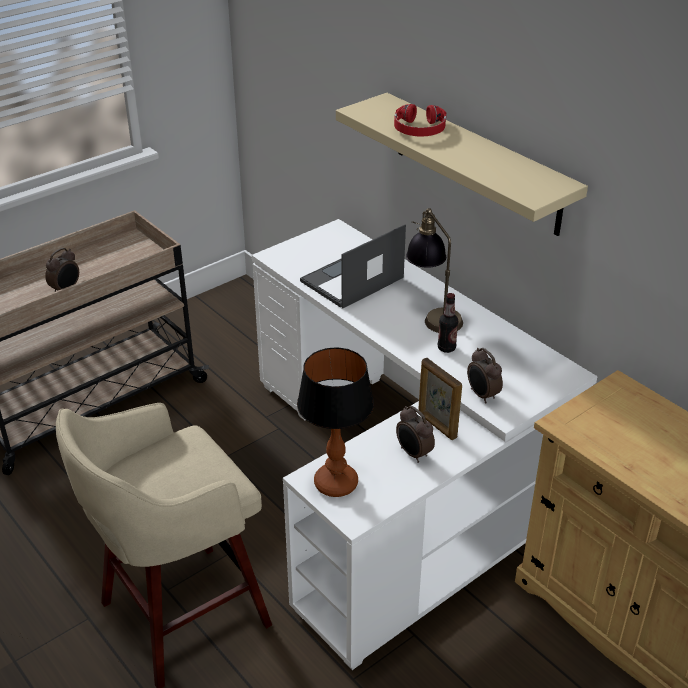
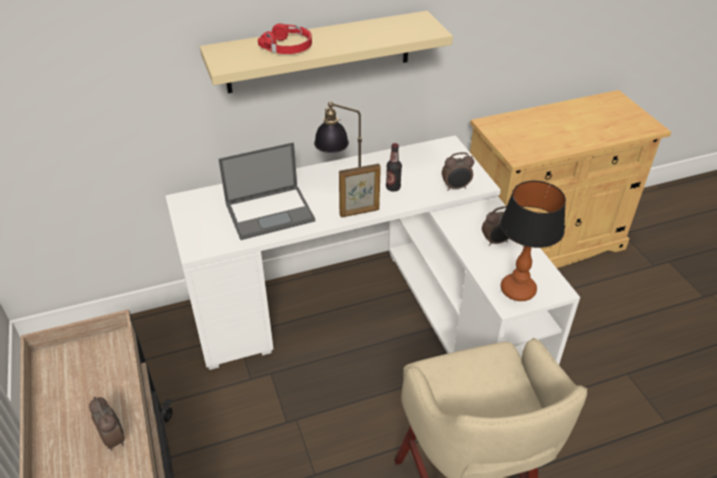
camera: 70 degrees left, 5 degrees up
(351, 280) = (270, 212): laptop -> laptop turned 90 degrees counterclockwise
(436, 426) = (469, 222): picture frame -> picture frame (359, 212)

